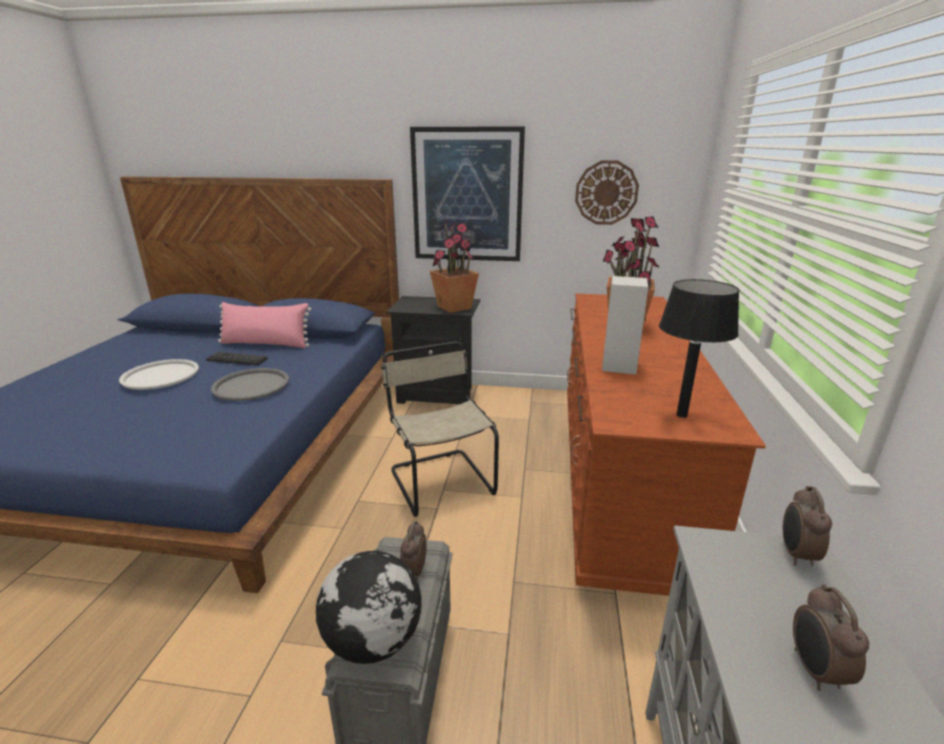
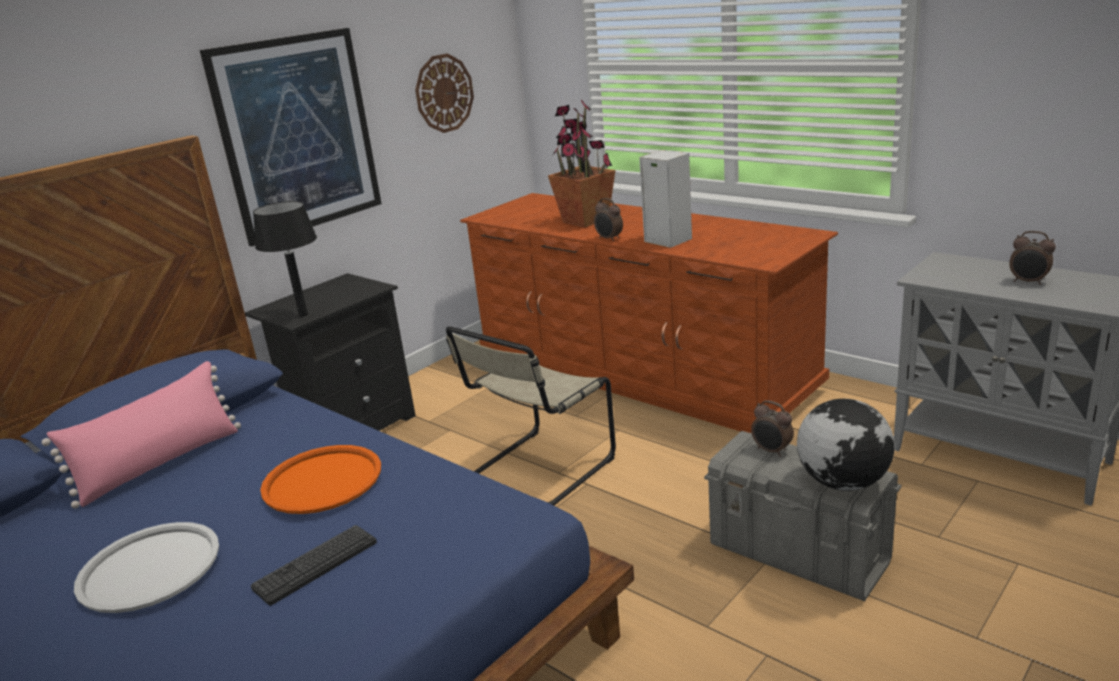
camera: 55 degrees left, 0 degrees up
(237, 359) = (192, 491): keyboard -> keyboard (316, 565)
(251, 385) = (322, 480): grey tray -> orange tray
(440, 480) = (538, 470): beige chair -> beige chair turned 60 degrees counterclockwise
(454, 307) = (353, 290): potted plant -> none
(681, 415) = (775, 241): black table lamp -> black table lamp (303, 315)
(796, 554) = (943, 261): alarm clock -> alarm clock (609, 239)

